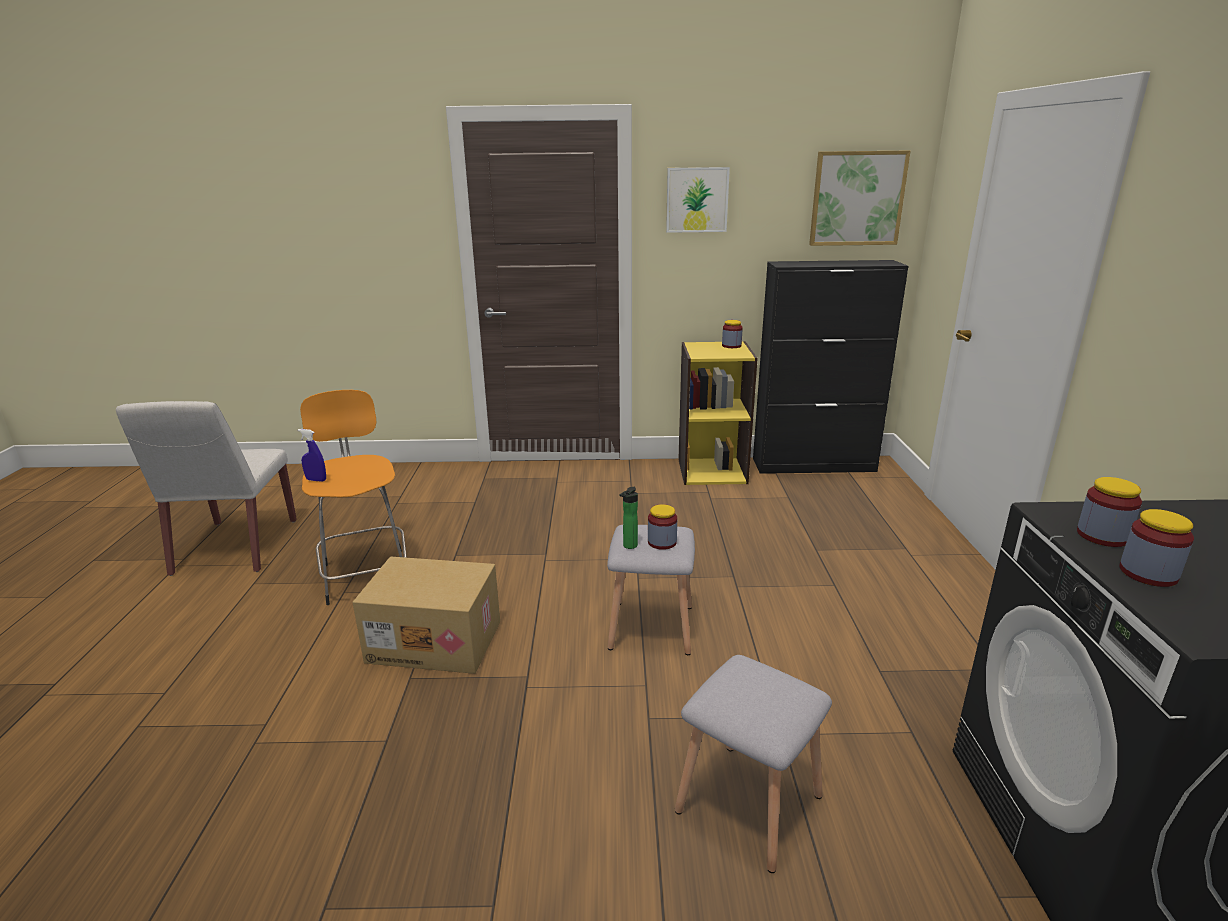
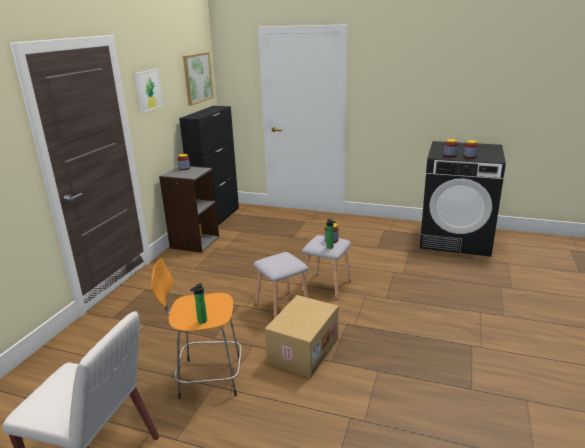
camera: 70 degrees left, 0 degrees up
(316, 480) = (201, 321): blue spray bottle -> bottle
(712, 471) = (194, 242): yellow bookcase -> grey bookcase
(749, 805) = (435, 287): grey stool -> grey stool (283, 307)

